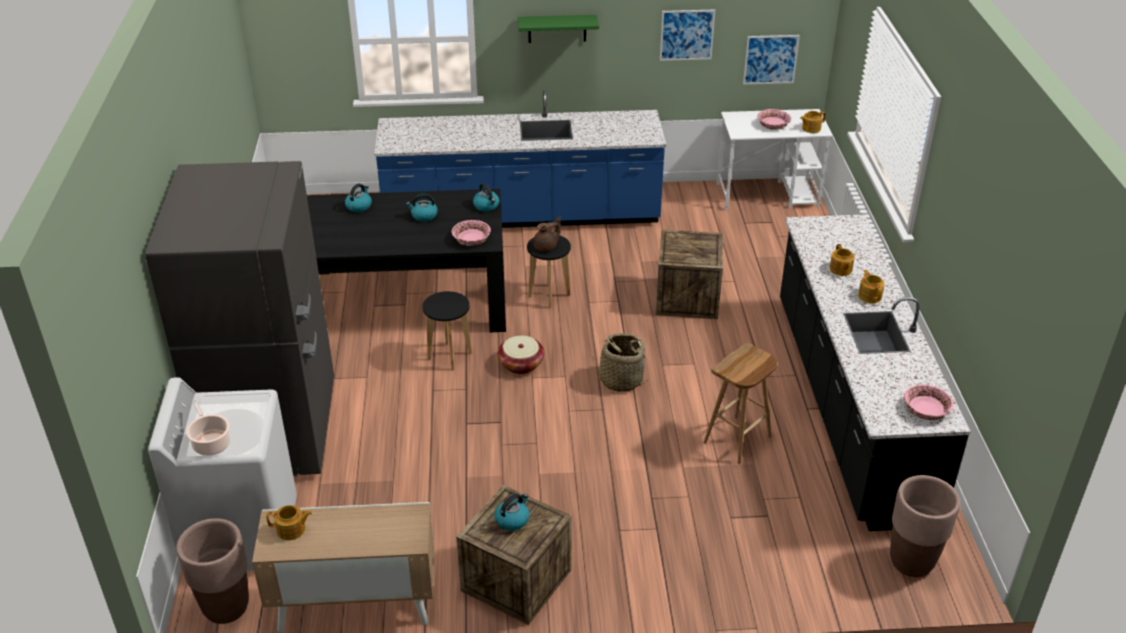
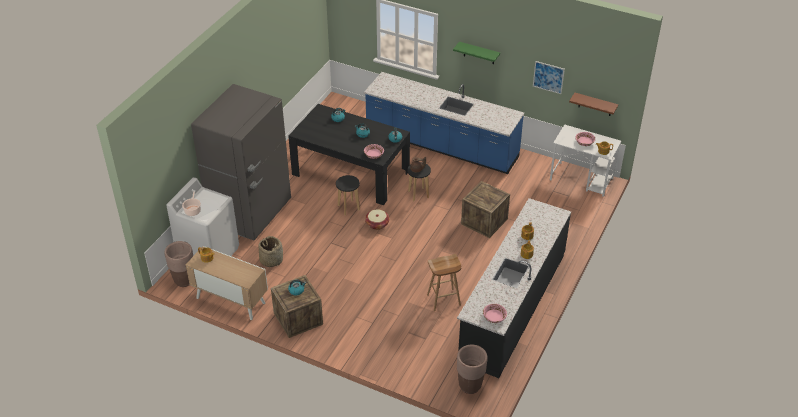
camera: 30 degrees right, 5 degrees up
(621, 379) = (416, 250): basket -> basket (271, 260)
(770, 59) = (595, 104): picture -> brown shelf

